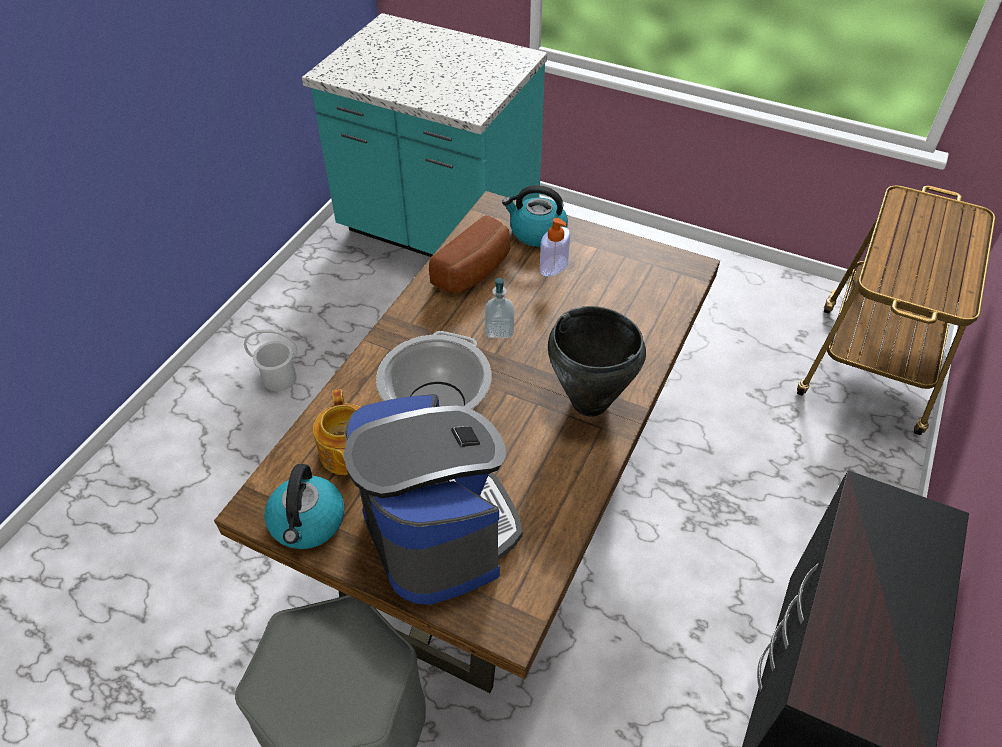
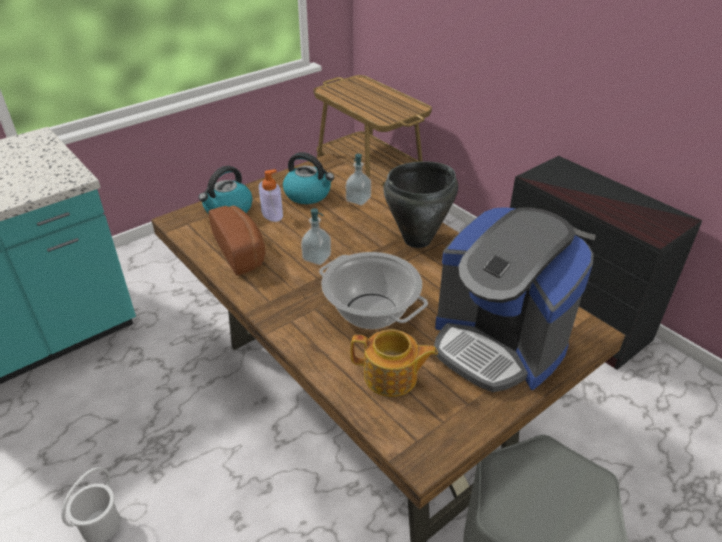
camera: 65 degrees left, 10 degrees down
(308, 523) = (455, 422): kettle -> kettle (308, 194)
(439, 531) = (497, 344): coffee machine -> coffee machine turned 135 degrees counterclockwise
(634, 323) = (358, 200): none -> soap dispenser

